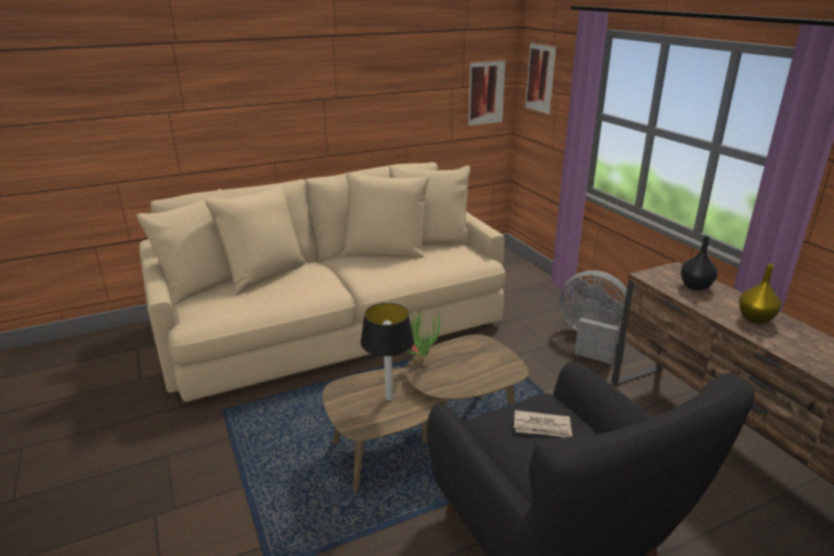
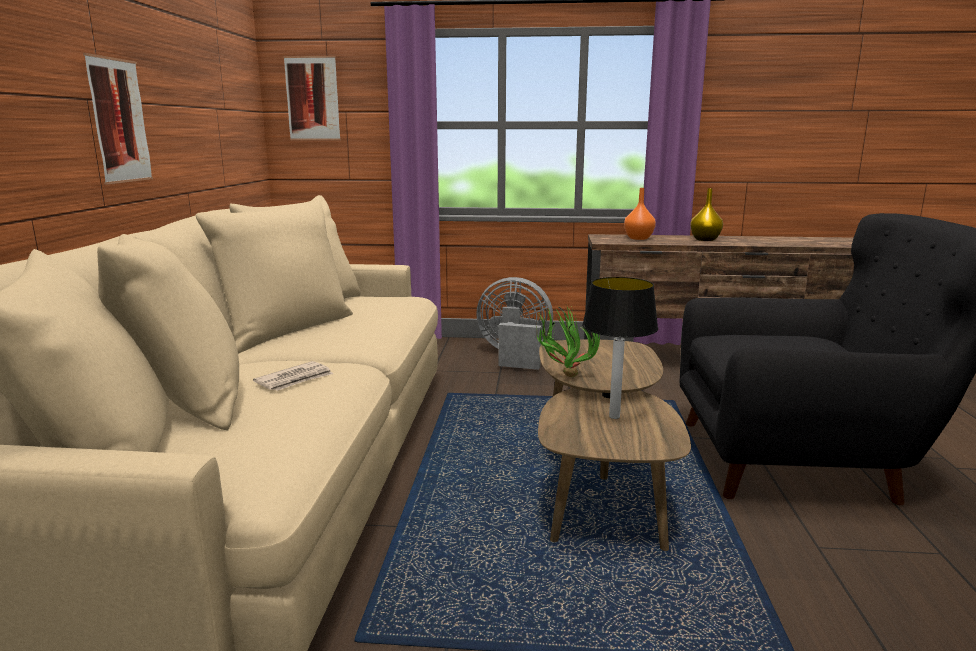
camera: 60 degrees left, 10 degrees down
(486, 93) = (245, 120): picture -> picture (119, 121)
(542, 427) = (767, 342): newspaper -> newspaper (295, 379)
(590, 340) = (514, 356): grey fan -> grey fan turned 45 degrees clockwise
(694, 286) = (638, 238): black vase -> orange vase

